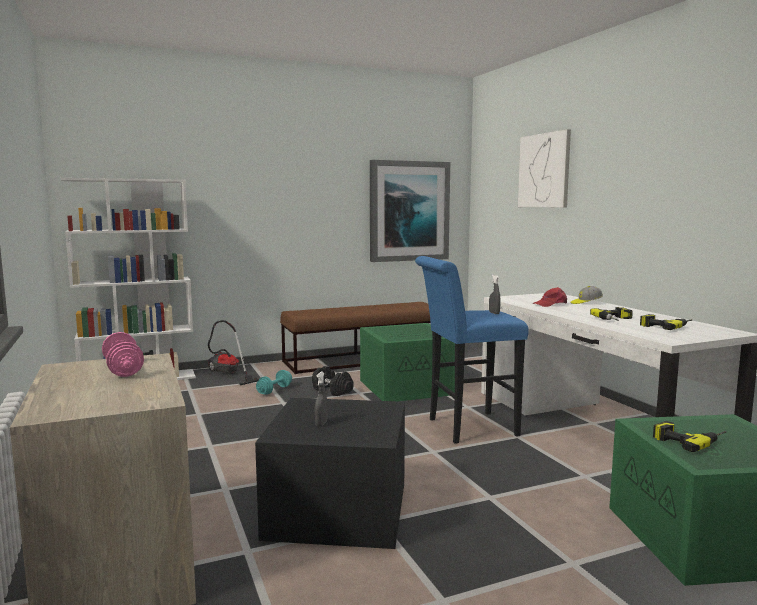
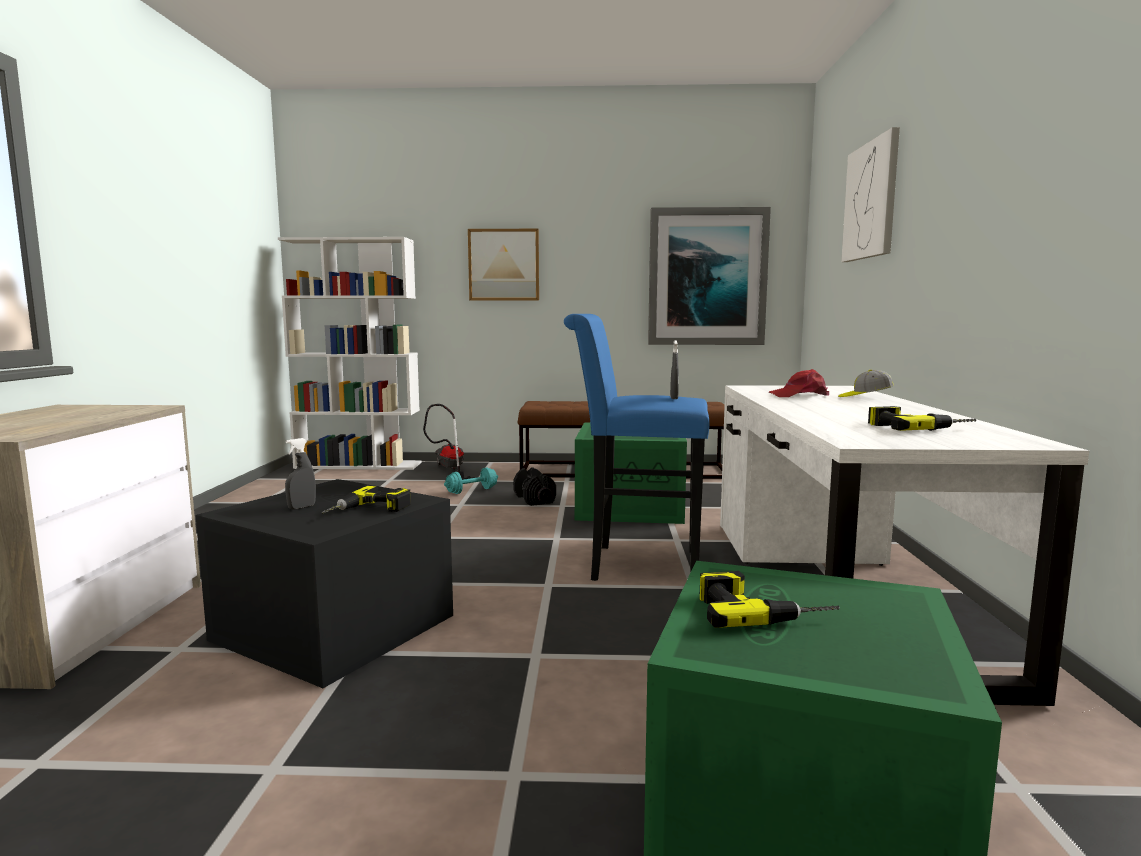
camera: 25 degrees right, 0 degrees up
(123, 369) = (94, 412): pink dumbbell -> none
(259, 201) = (504, 265): none -> picture
(616, 319) = (849, 415): power drill -> power drill (368, 511)

